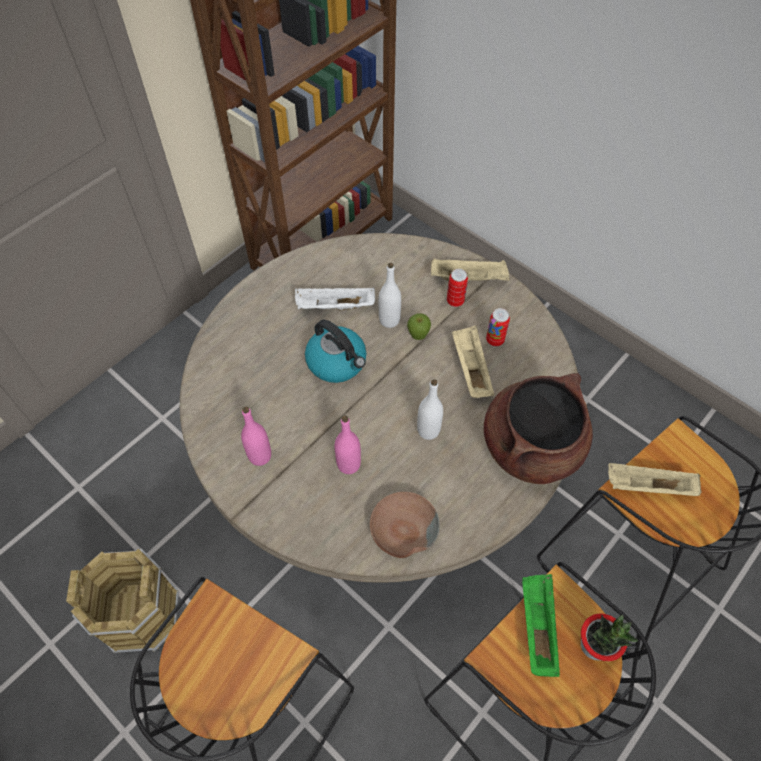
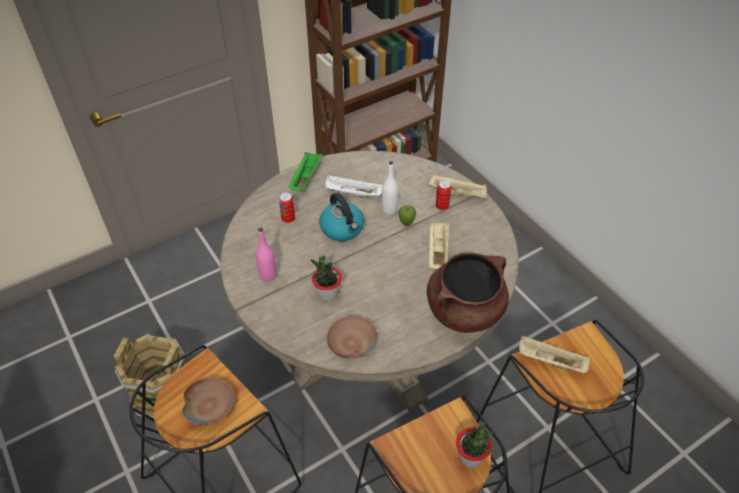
camera: 15 degrees right, 10 degrees down
(238, 665) = (209, 405): none -> brown bowl
(348, 464) = (327, 294): pink bottle -> potted plant
(428, 430) = (392, 284): white bottle -> none
(495, 340) = (462, 237): can -> can (288, 219)
(537, 626) = (431, 433): green tray -> green tray (306, 178)

